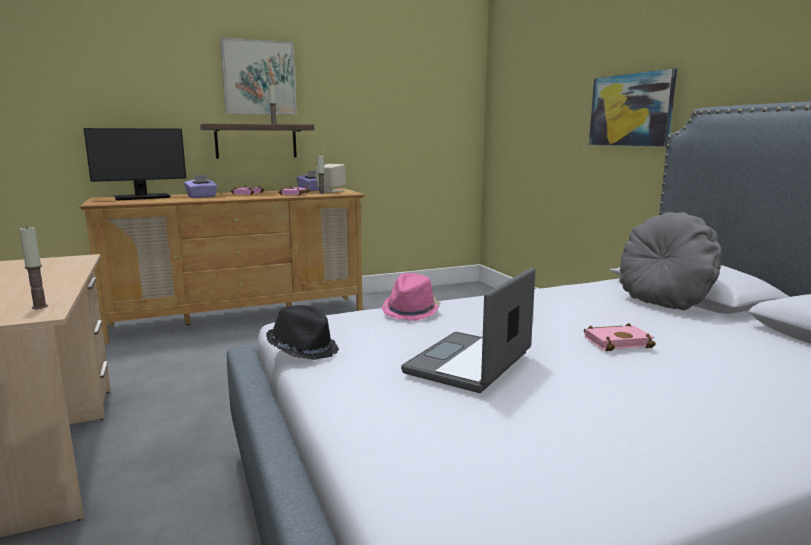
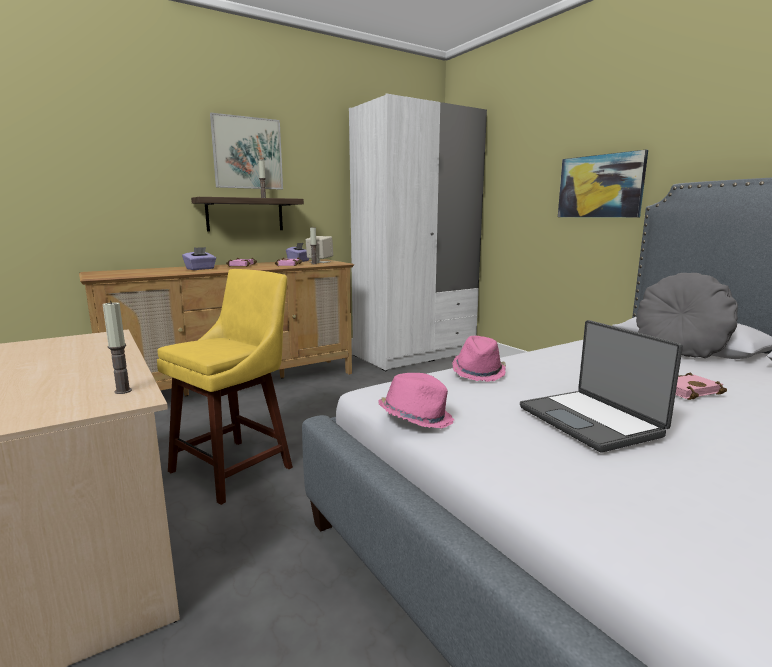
camera: 10 degrees left, 0 degrees up
(142, 197) = (138, 270): monitor -> none
(199, 394) = (236, 467): none -> yellow chair
(303, 349) = (416, 418): black hat -> pink hat
(442, 295) = (415, 354): none -> white wardrobe
(470, 363) = (591, 421): laptop -> laptop turned 45 degrees counterclockwise

